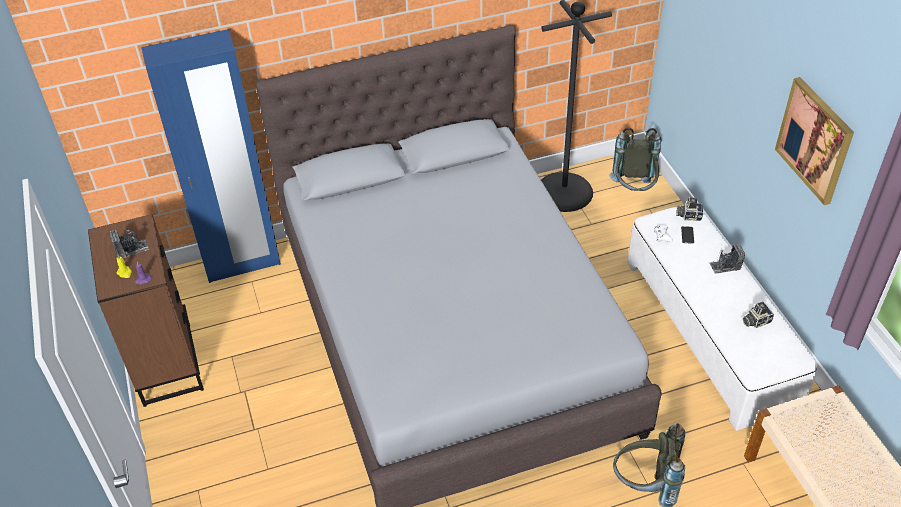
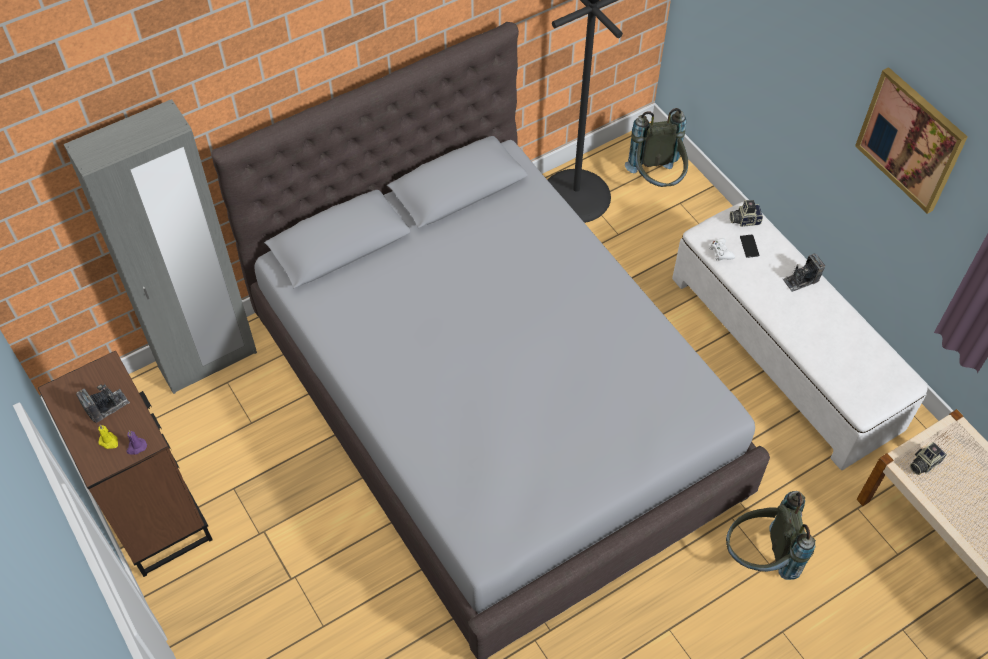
camera: 15 degrees left, 10 degrees up
(242, 264) = (208, 361): blue wardrobe -> grey wardrobe
(755, 321) = (850, 345): camera -> camera (923, 463)

